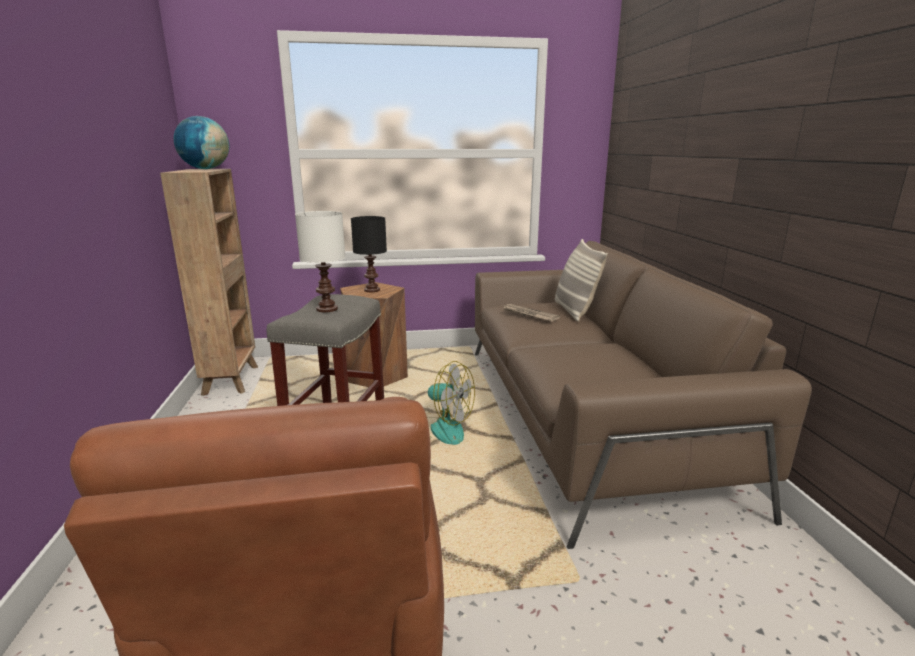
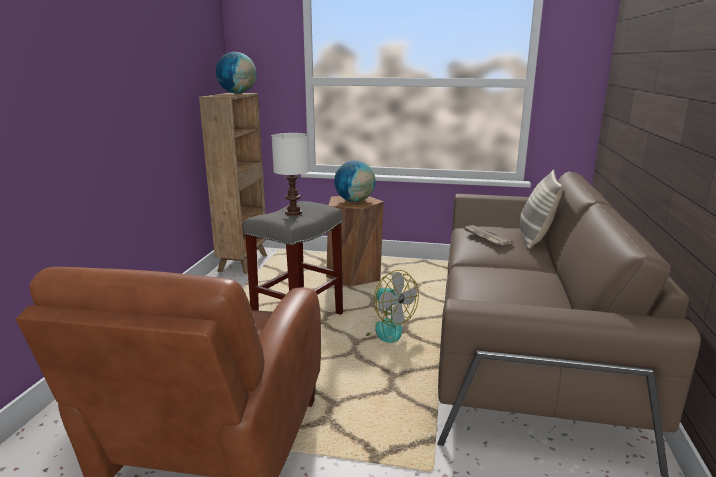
camera: 20 degrees right, 0 degrees up
(372, 290) = (354, 201): black table lamp -> globe

